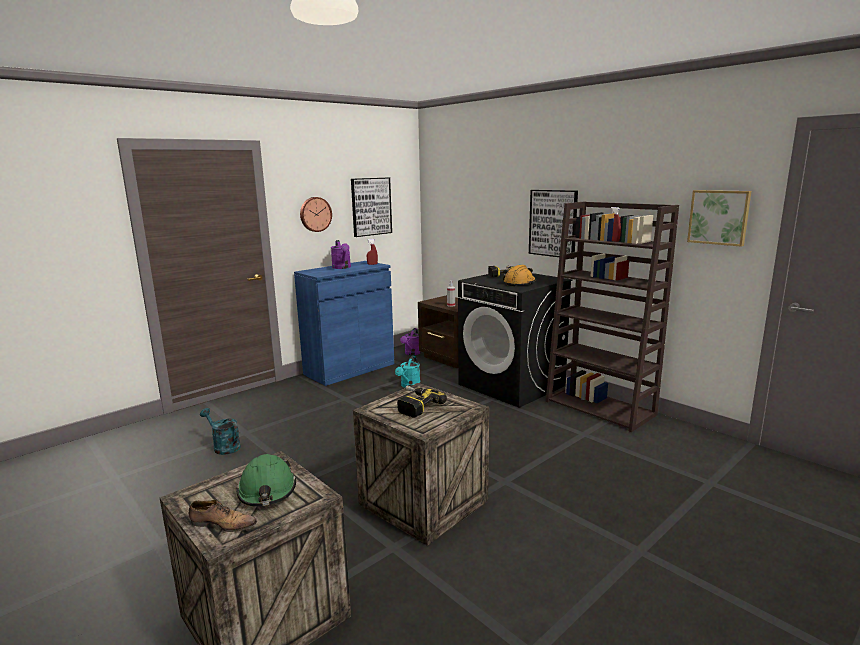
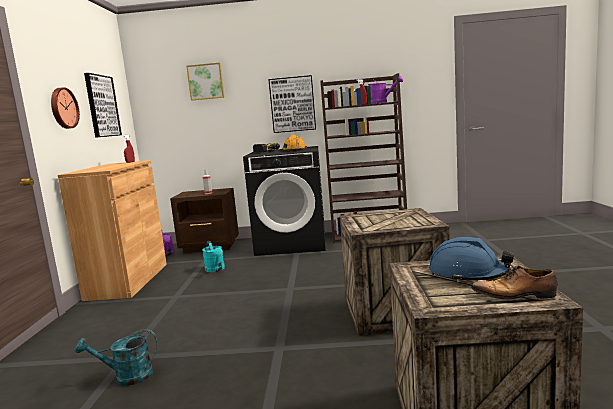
camera: 45 degrees left, 5 degrees down
(222, 525) = (515, 295): shoe -> shoe turned 135 degrees counterclockwise
(267, 491) = (468, 274): green hard hat -> blue hard hat
(342, 267) = (107, 166): purple watering can -> purple watering can (381, 103)
(349, 369) = (128, 281): blue cabinet -> brown cabinet
(414, 405) = (381, 220): power drill -> none
(719, 217) = (419, 81): picture -> picture (206, 81)

